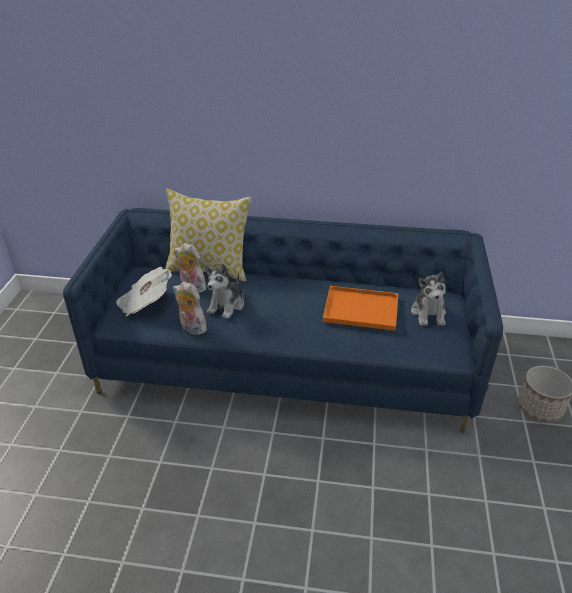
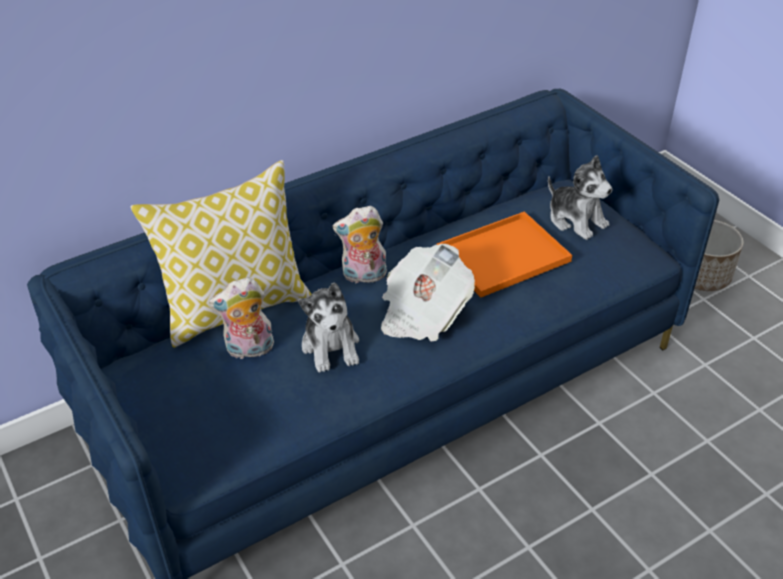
camera: 40 degrees left, 5 degrees up
(145, 303) = (204, 413): newspaper -> newspaper (422, 313)
(191, 328) = (320, 408): plush toy -> plush toy (363, 276)

